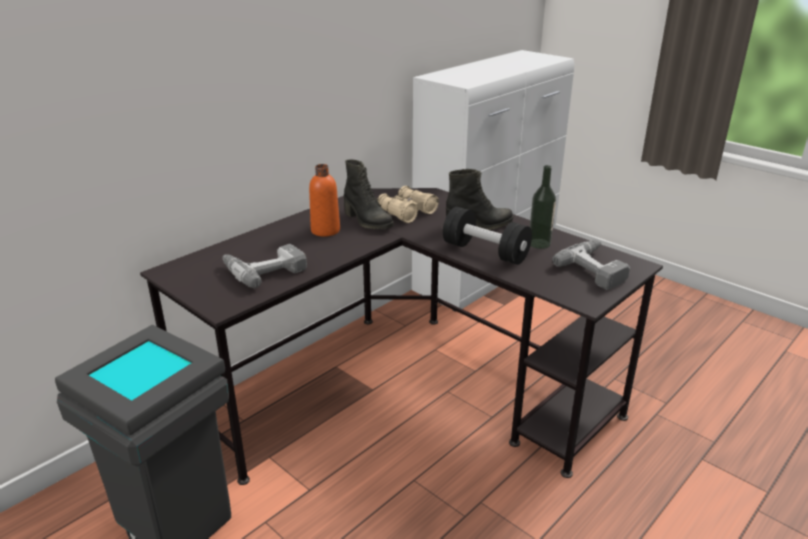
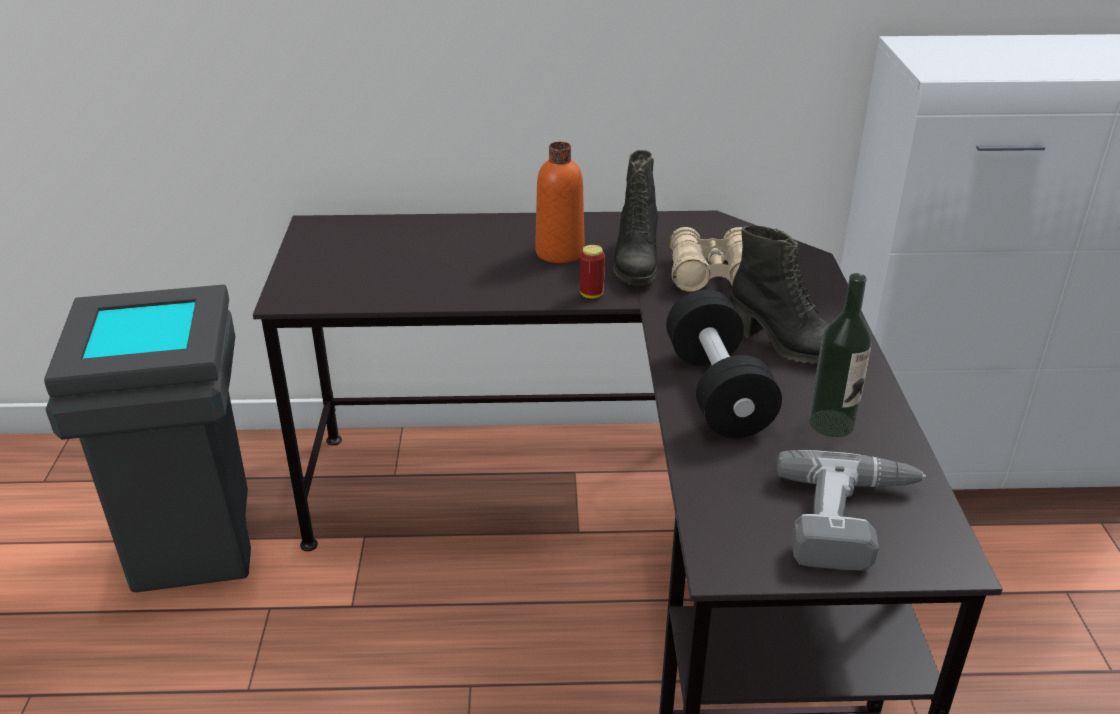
camera: 45 degrees right, 5 degrees up
(264, 269) = (404, 272): power drill -> none
(372, 240) = (591, 294): none -> can

